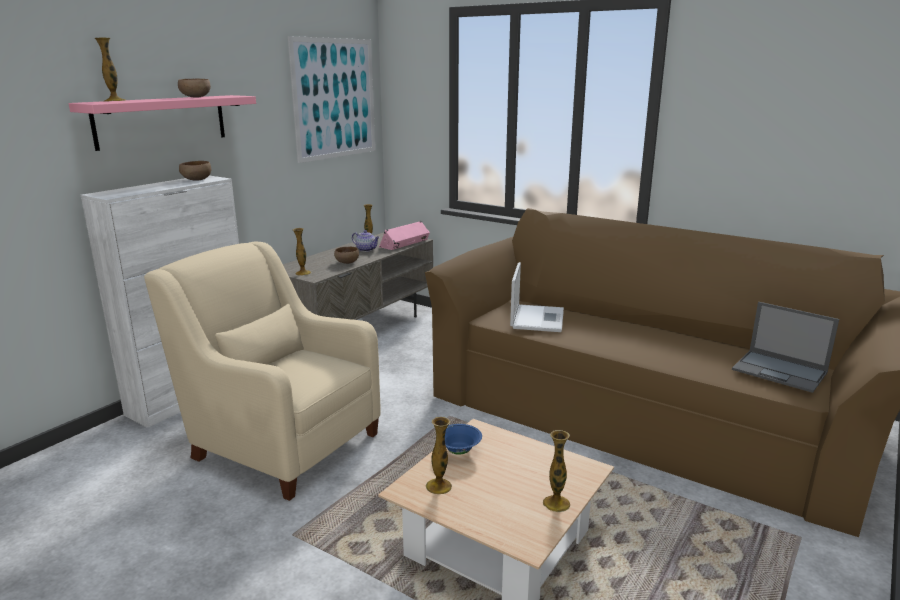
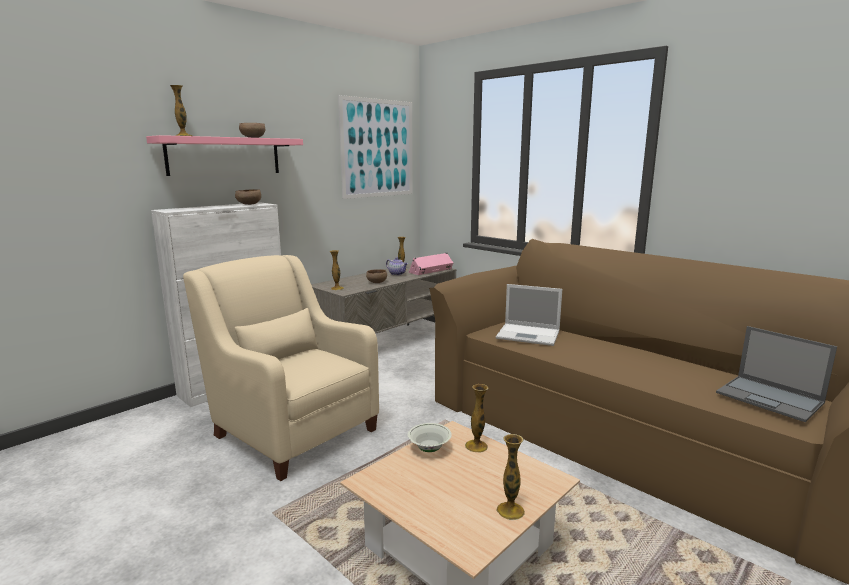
camera: 10 degrees right, 5 degrees down
(438, 486) = (399, 480): vase -> vase (476, 446)
(459, 451) = (429, 449): blue bowl -> white bowl
(537, 318) = (529, 335): laptop -> laptop turned 90 degrees clockwise

